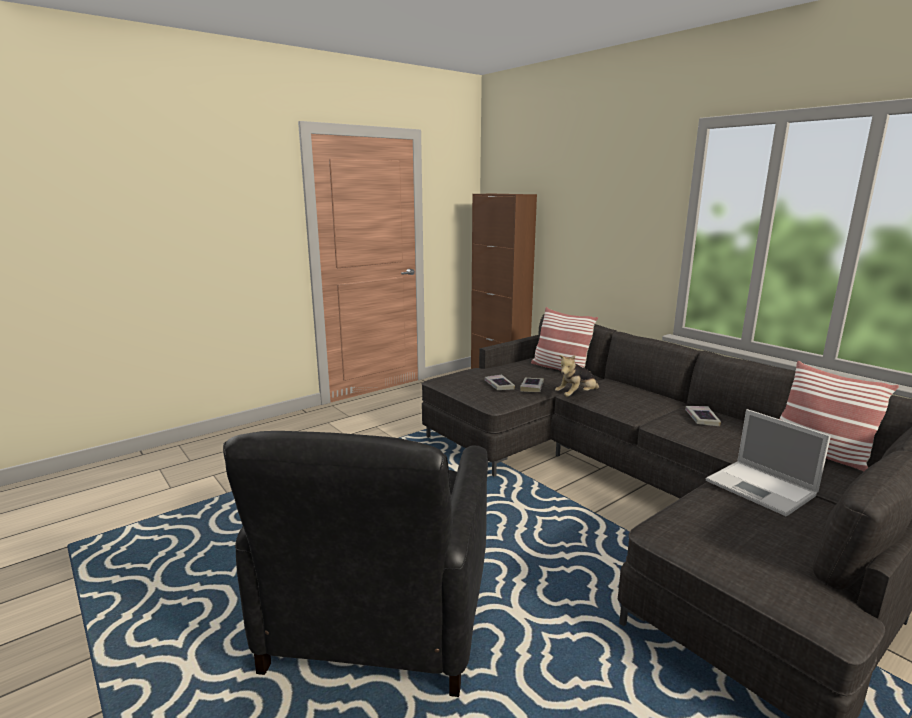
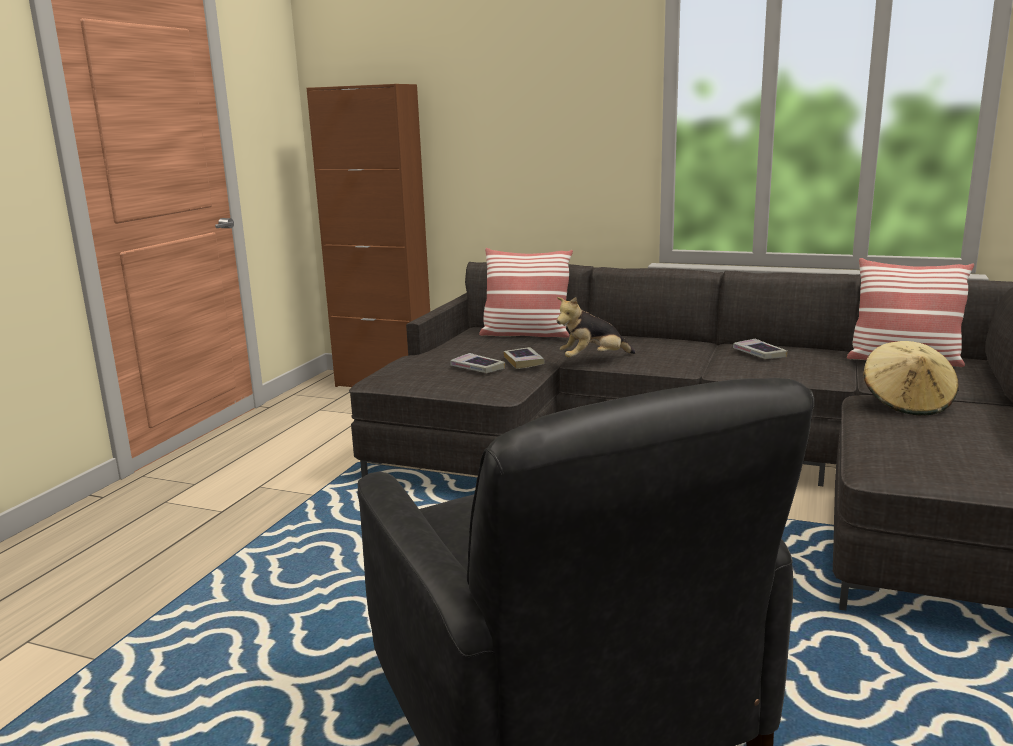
camera: 30 degrees left, 0 degrees up
(577, 396) = (593, 360): plush toy -> plush toy turned 45 degrees clockwise
(762, 488) = (907, 403): laptop -> beige hat

